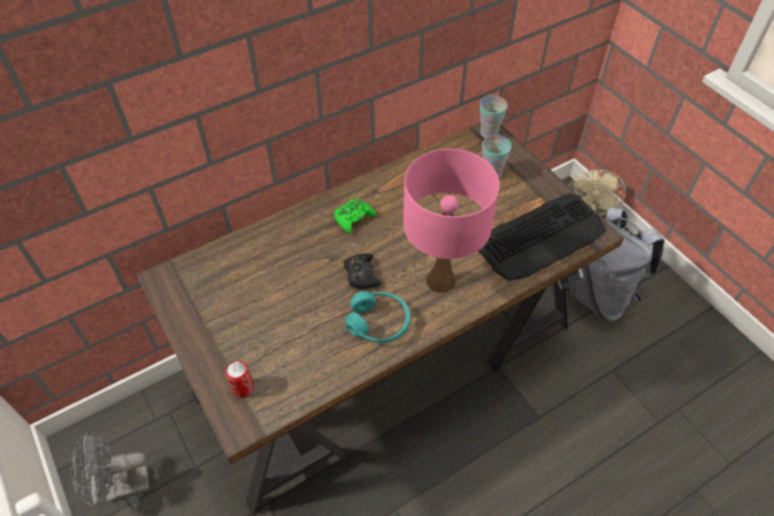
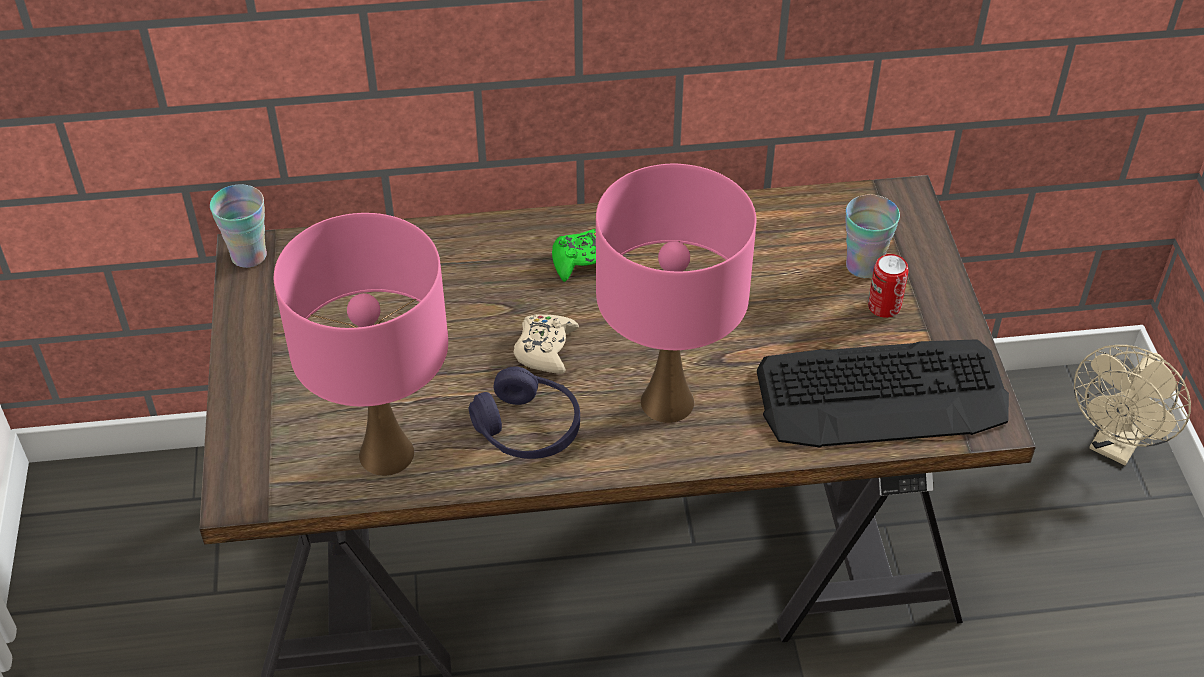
camera: 25 degrees right, 5 degrees down
(120, 487) = (94, 576): grey fan -> none
(243, 388) = (274, 444): can -> can (884, 306)
(310, 367) = (386, 453): none -> pink table lamp
(361, 274) = (545, 349): black game controller -> beige game controller
(378, 323) = (527, 428): turquoise headphones -> purple headphones
(489, 133) = (902, 199): cup -> cup (249, 256)
(598, 295) = (1059, 589): grey backpack -> none

